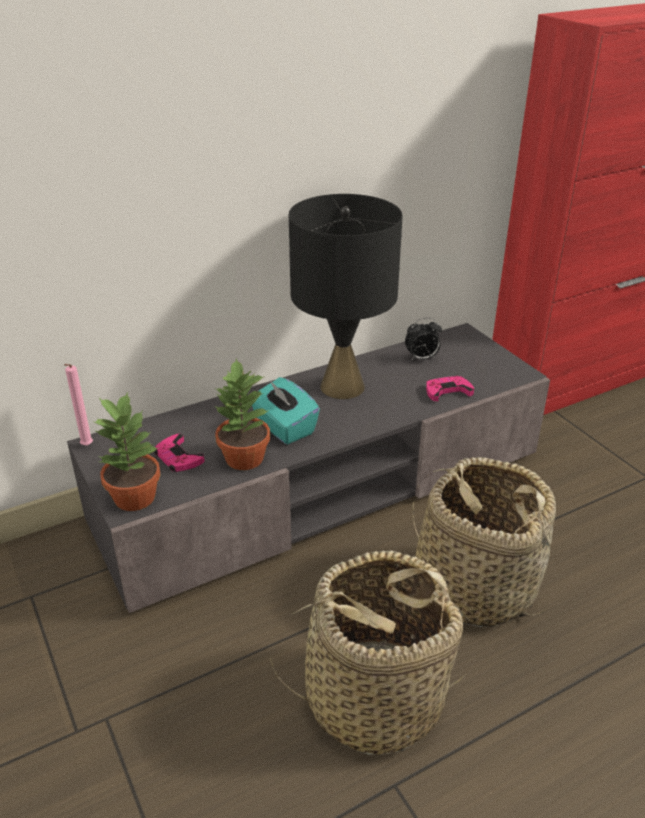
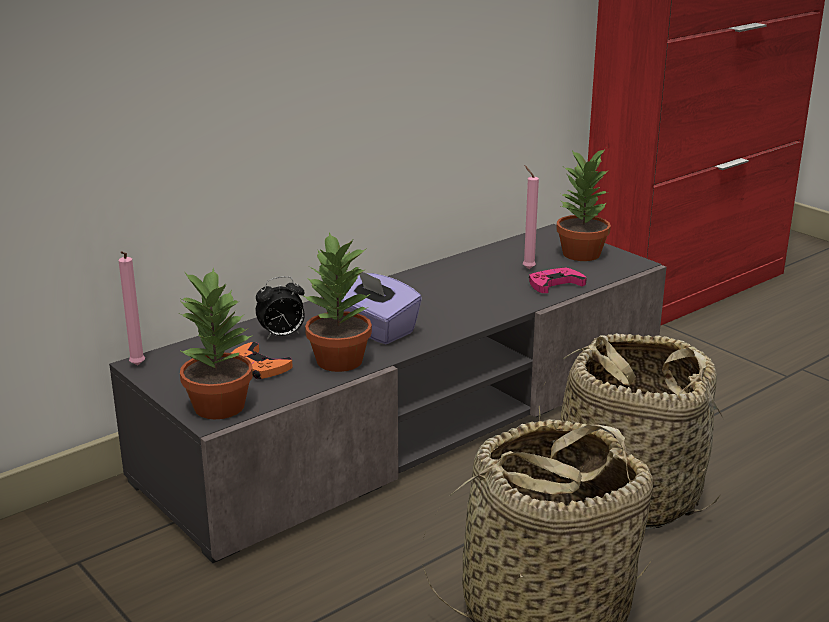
camera: 10 degrees left, 10 degrees down
(178, 457) = (258, 367): pink game controller -> orange game controller
(283, 427) = (375, 330): turquoise tissue box -> purple tissue box
(342, 387) = (430, 289): black table lamp -> none
(421, 358) = (513, 258): alarm clock -> alarm clock (282, 336)
(429, 371) = (527, 268): none -> pink candle
(481, 359) = (582, 254): none -> potted plant

